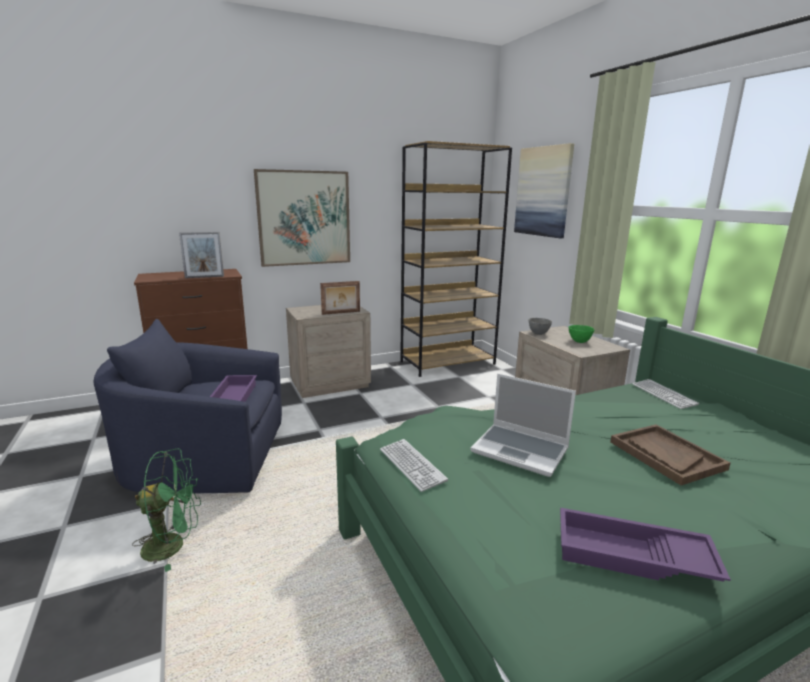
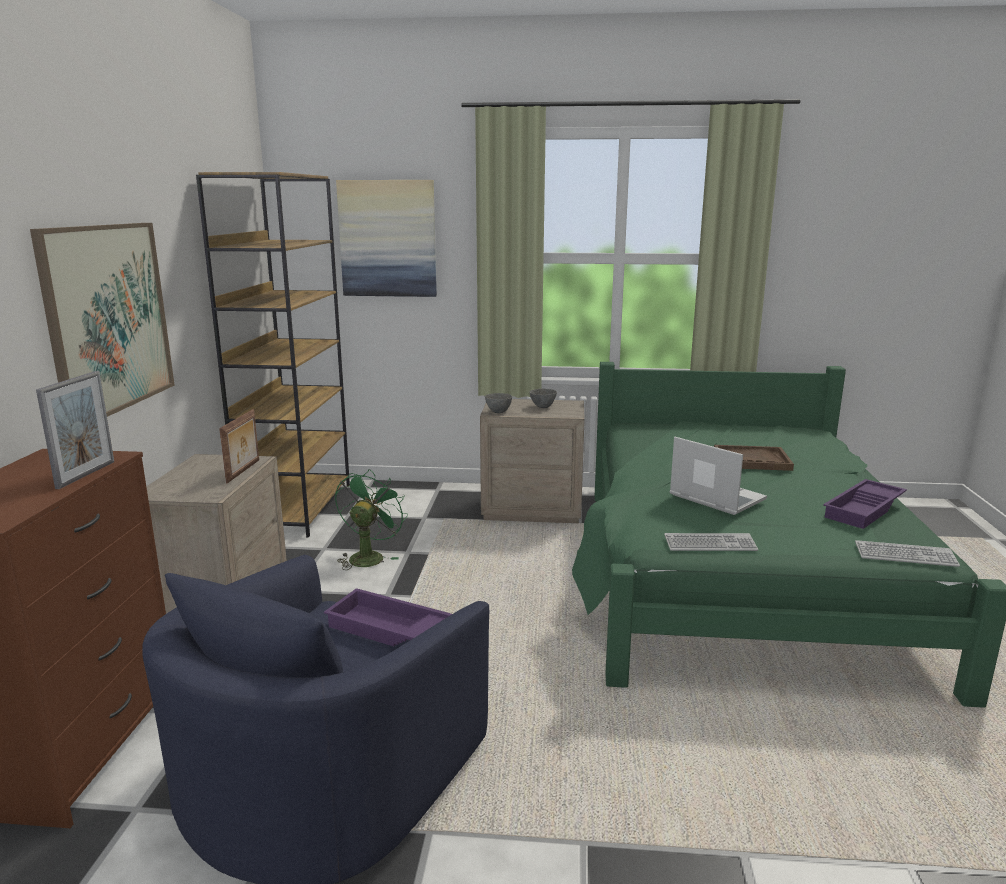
camera: 60 degrees left, 0 degrees up
(173, 545) = (547, 832): green fan -> green fan (369, 556)
(521, 450) = (715, 497): laptop -> laptop turned 105 degrees counterclockwise
(579, 341) = (543, 407): green bowl -> grey bowl
(663, 394) = (652, 428): keyboard -> keyboard (905, 555)

